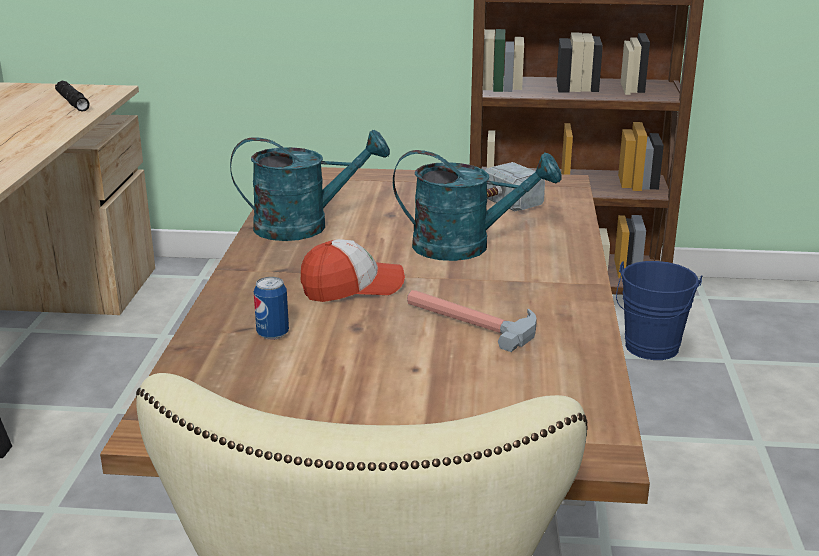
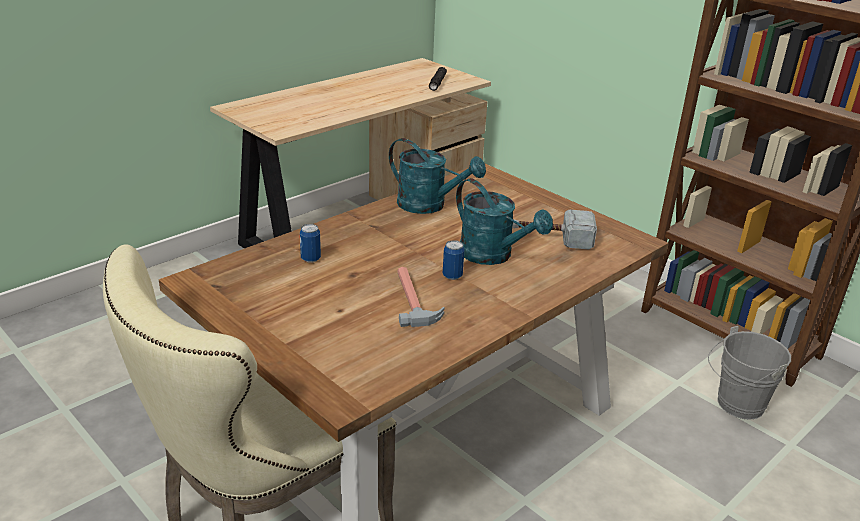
camera: 40 degrees right, 5 degrees up
(352, 287) = (389, 252): cap -> none
(463, 281) = (452, 276): none -> can
(650, 350) = (736, 405): blue bucket -> grey bucket

